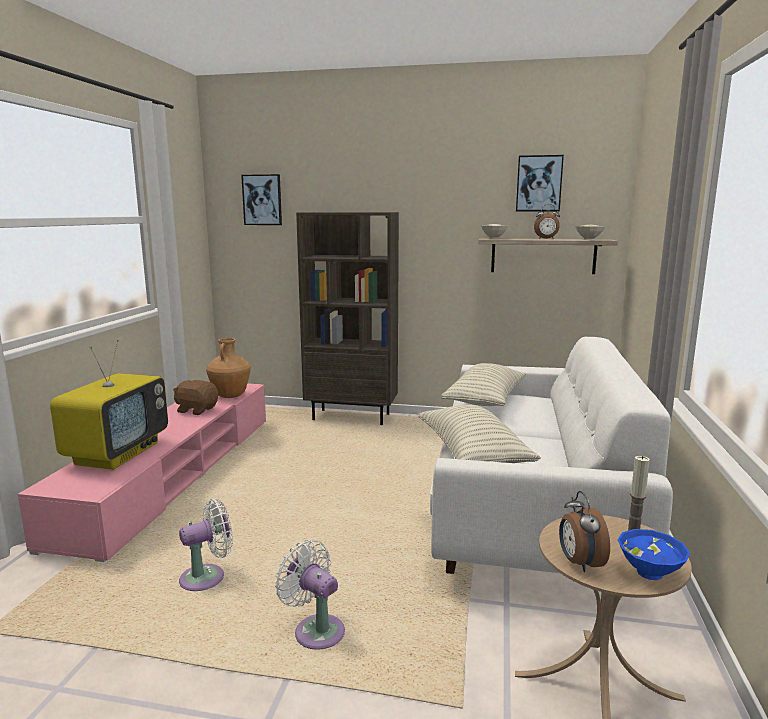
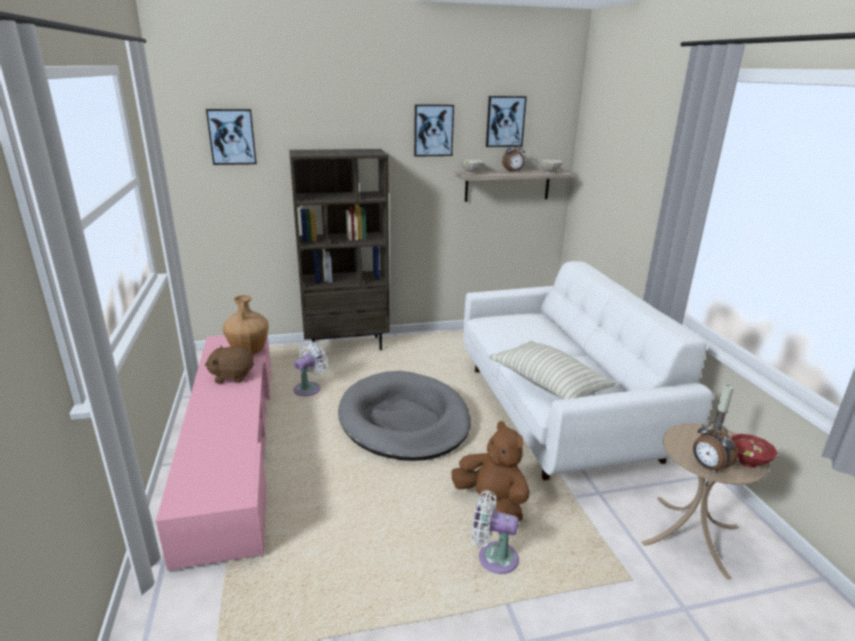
camera: 25 degrees left, 10 degrees up
(117, 453) = (208, 446): television -> none
(207, 577) = (367, 541): white fan -> white fan (309, 388)
(346, 486) = (404, 420): none -> grey dog bed
(365, 579) = (492, 503): none -> brown plush toy
(455, 193) = (433, 130): none -> picture
(485, 400) = (503, 326): pillow -> none
(651, 573) = (748, 462): blue bowl -> red bowl

